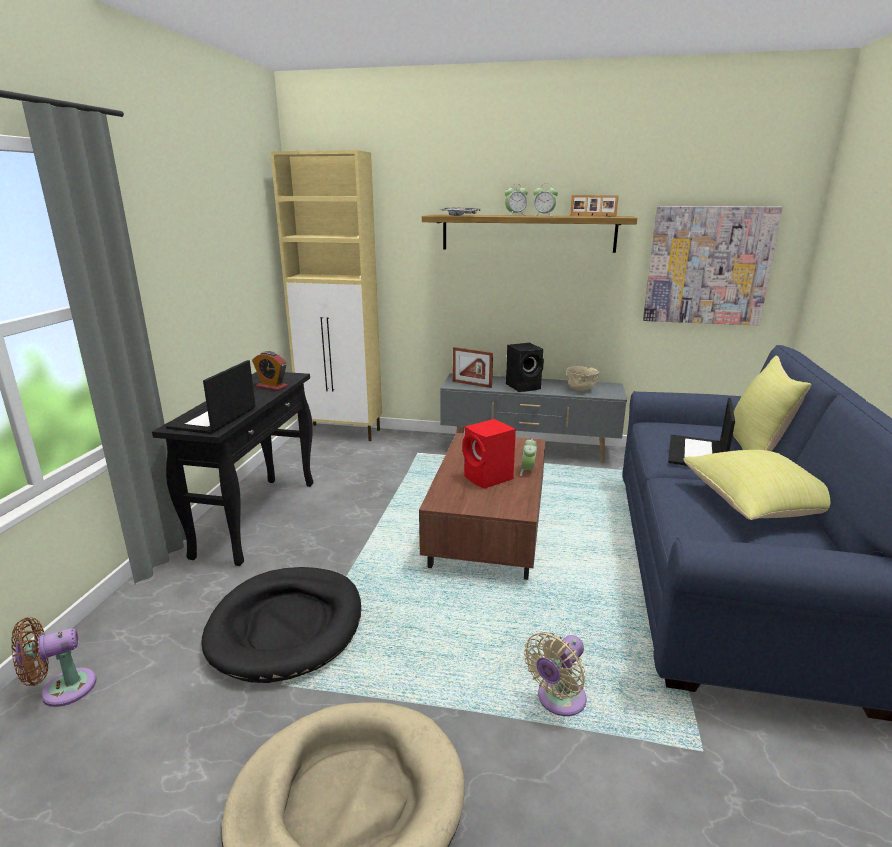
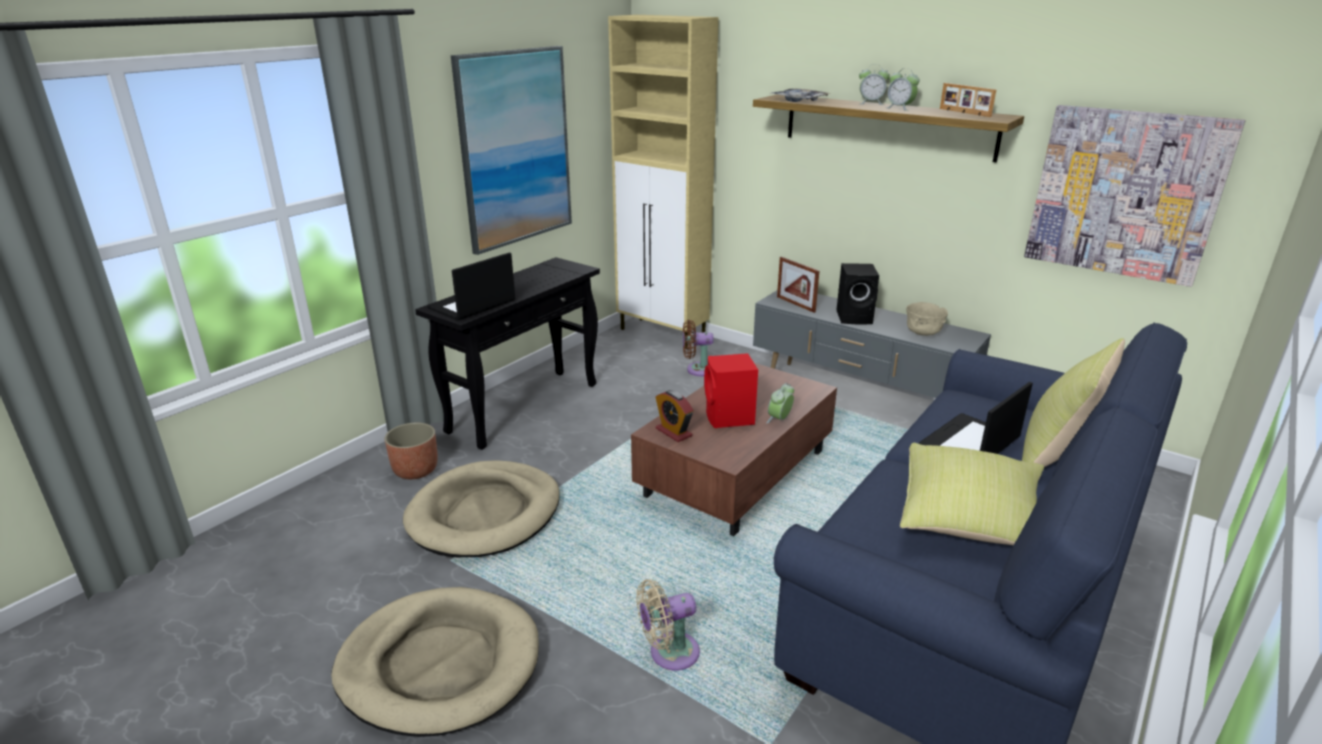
camera: 25 degrees right, 5 degrees up
(62, 689) = (302, 513): brown fan -> brown fan (697, 369)
(179, 604) = (415, 470): none -> planter
(210, 268) = (515, 148): none -> picture
(272, 387) = (551, 278): alarm clock -> alarm clock (673, 432)
(287, 626) = (485, 514): black dog bed -> beige dog bed

